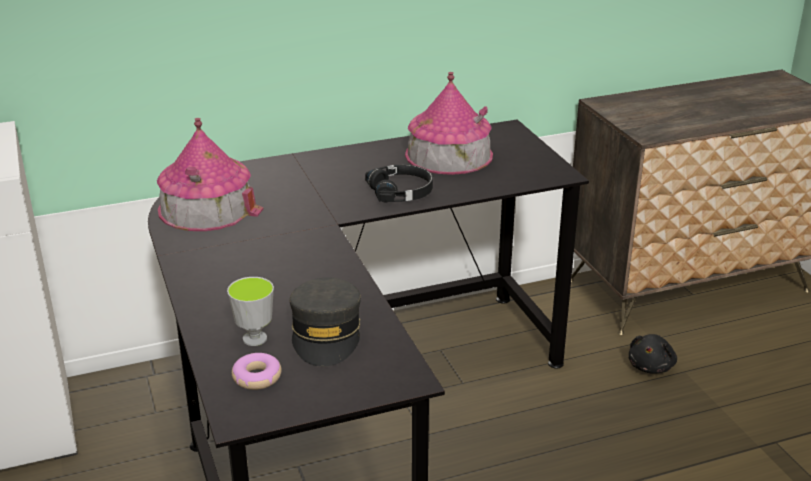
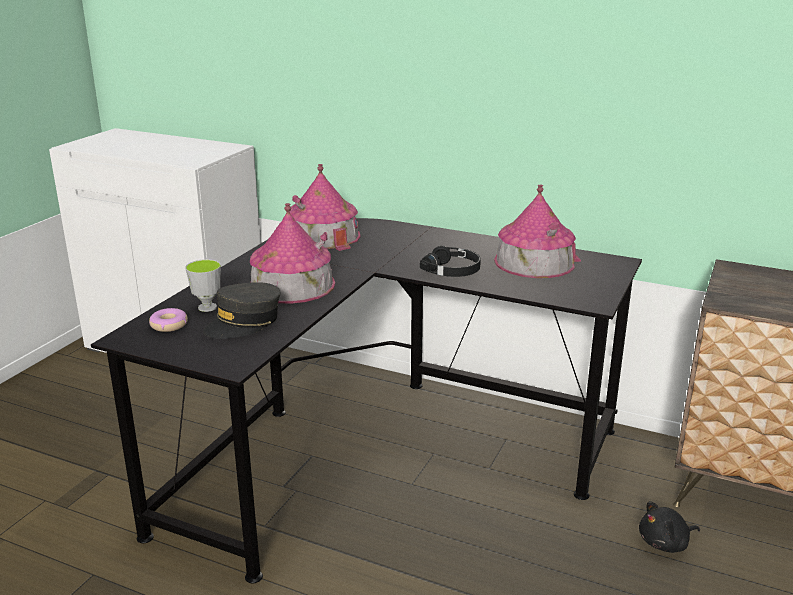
camera: 45 degrees right, 5 degrees down
(288, 273) = (292, 285): none -> toy house

